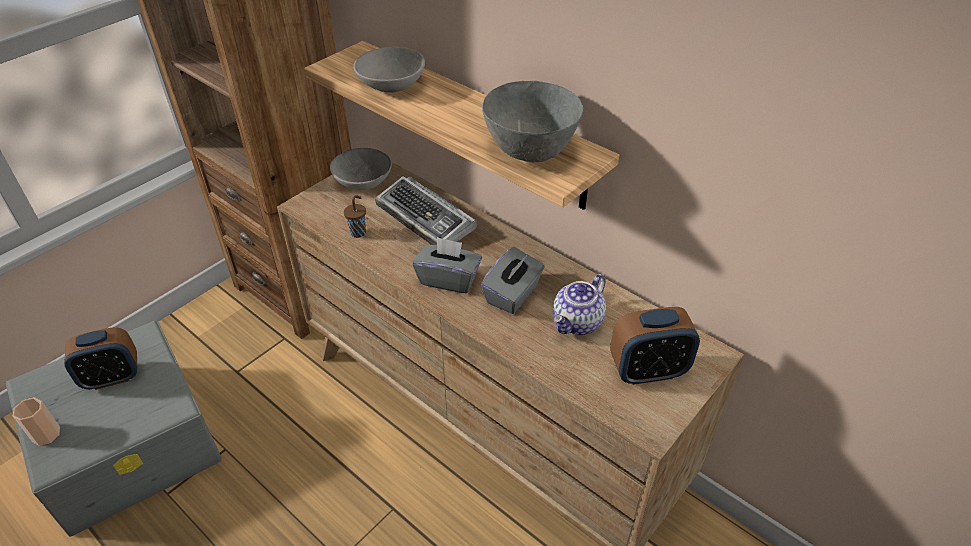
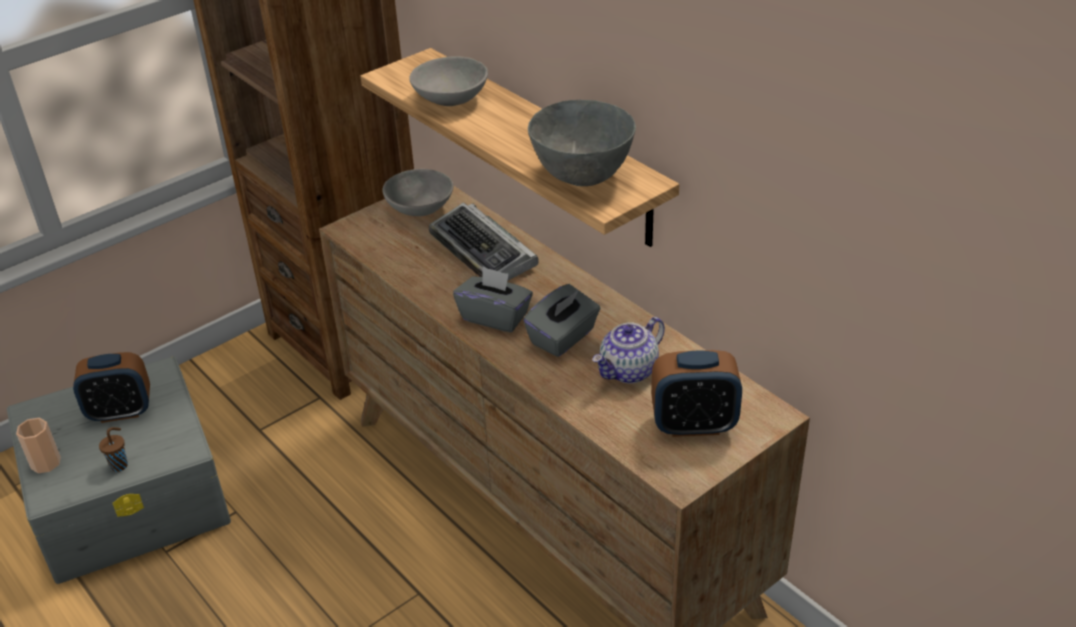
camera: 10 degrees right, 5 degrees down
(359, 232) = (405, 261): brown cup -> brown cup (120, 465)

